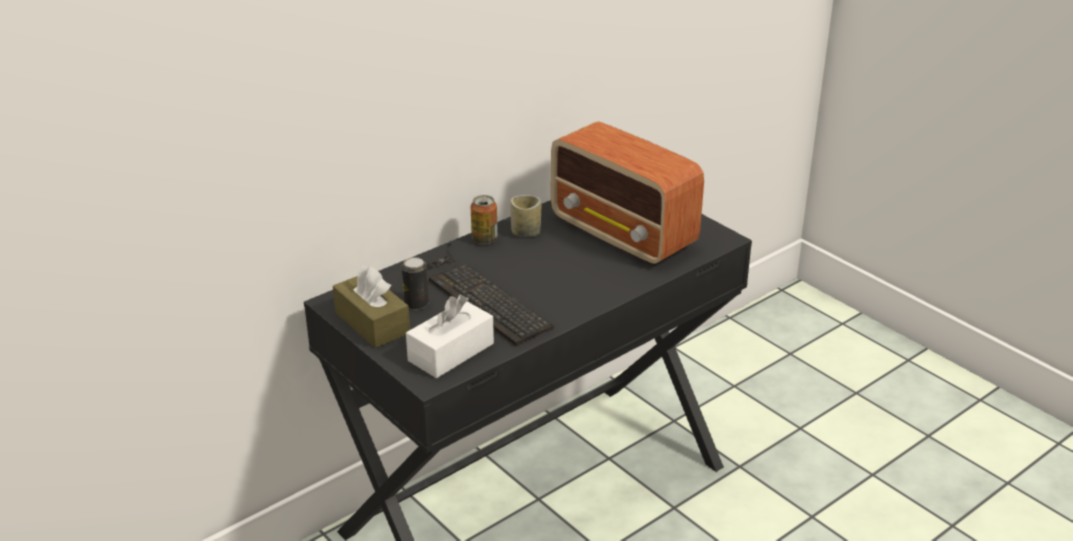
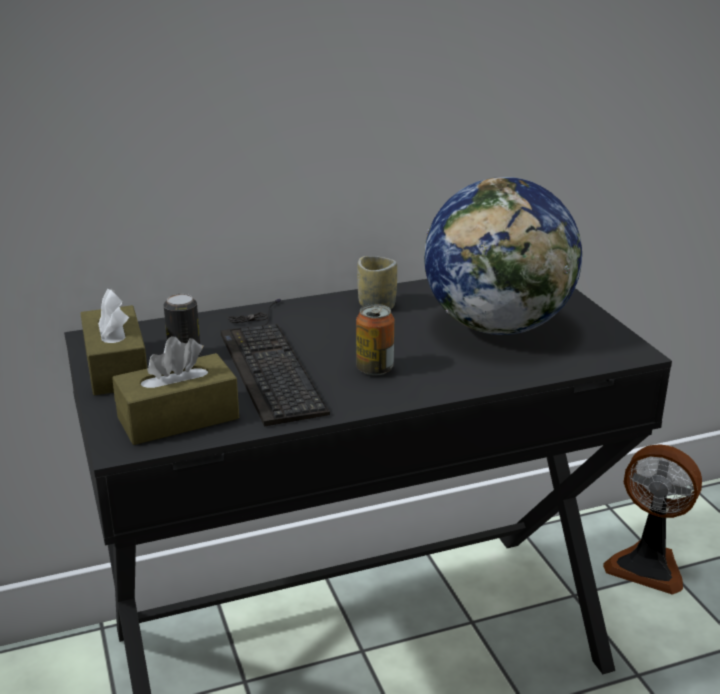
camera: 20 degrees right, 5 degrees down
(451, 352) = (178, 418): white tissue box -> brown tissue box
(484, 239) = (321, 304): can -> can (374, 369)
(624, 234) = (498, 326): radio -> globe
(717, 386) = (647, 565): none -> fan

